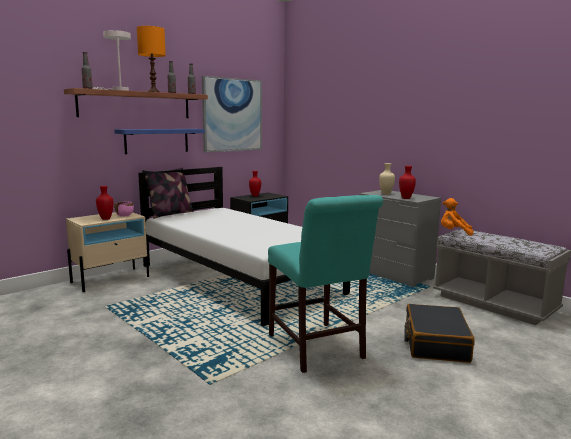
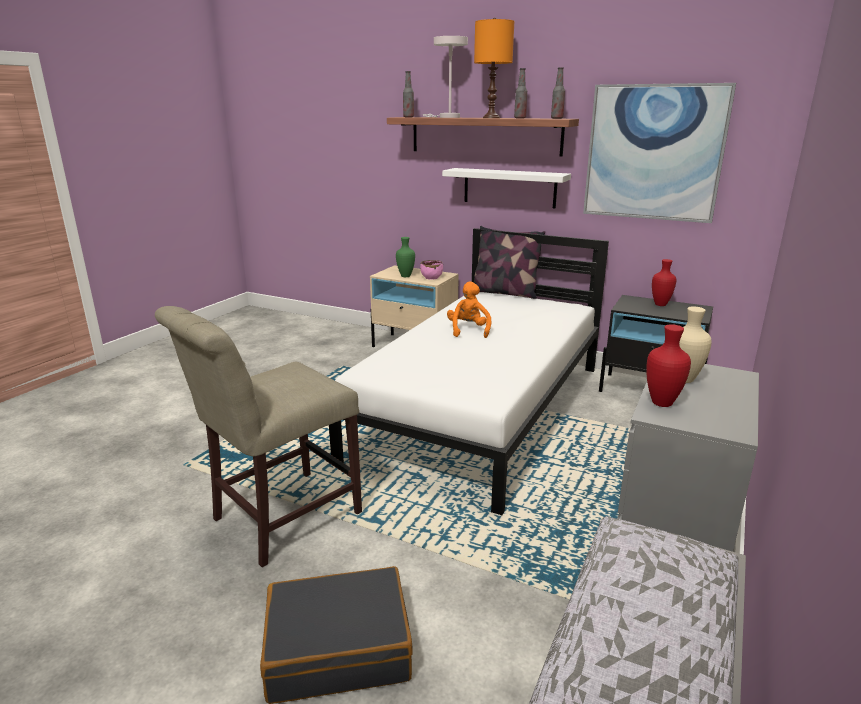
camera: 70 degrees right, 10 degrees up
(106, 219) = (406, 276): red vase -> green vase
(157, 141) = (509, 187): blue shelf -> white shelf
(317, 349) = (279, 519): turquoise chair -> beige chair
(454, 233) = (634, 532): orange plush toy -> orange plush toy (468, 330)

